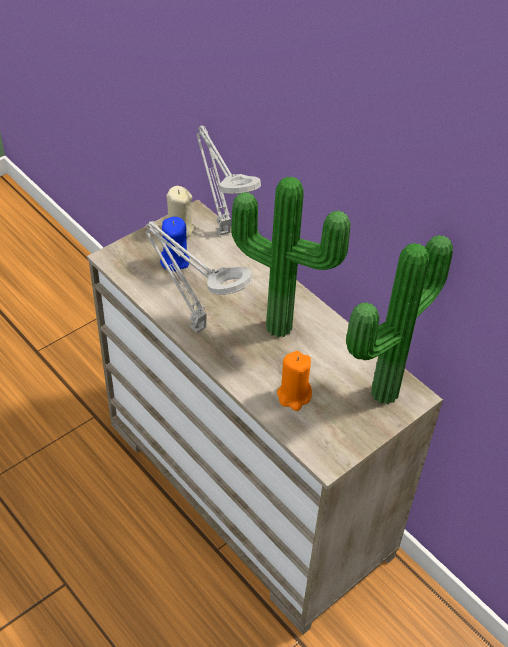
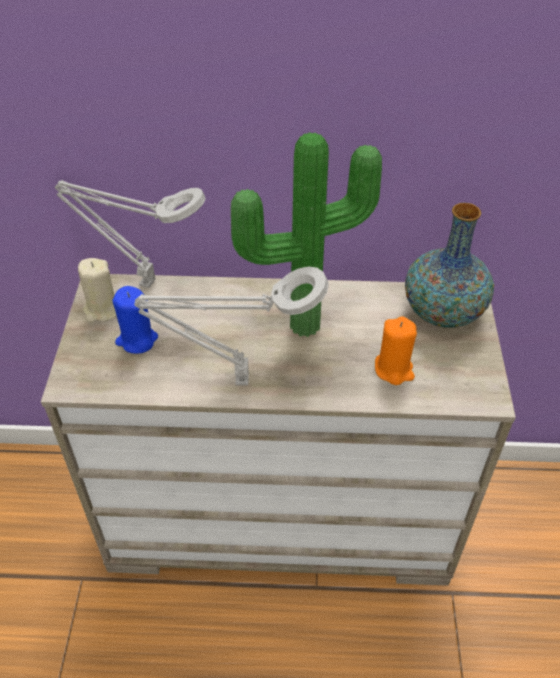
camera: 45 degrees left, 0 degrees up
(380, 390) = (442, 312): potted plant -> vase

